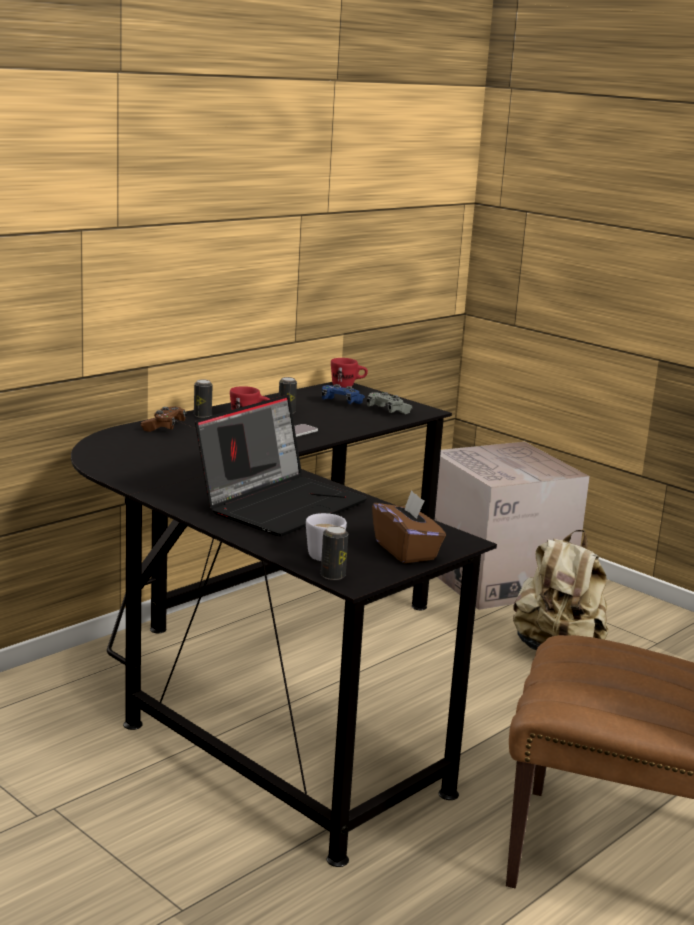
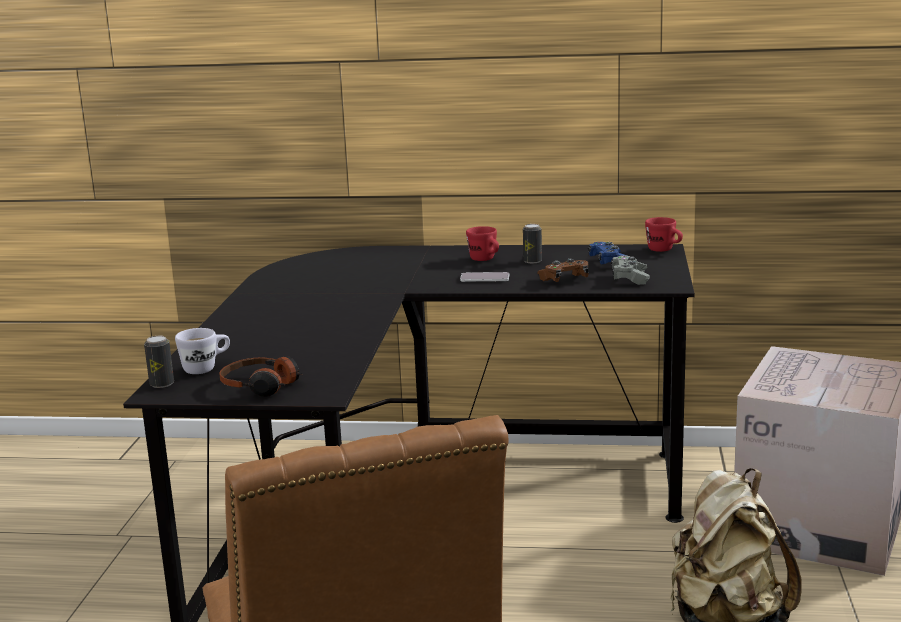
camera: 55 degrees right, 0 degrees up
(164, 427) = (400, 253): brown game controller -> brown game controller (564, 280)
(202, 415) = (457, 250): can -> none
(281, 504) = (295, 327): laptop -> none
(406, 551) = (262, 386): brown tissue box -> headphones

